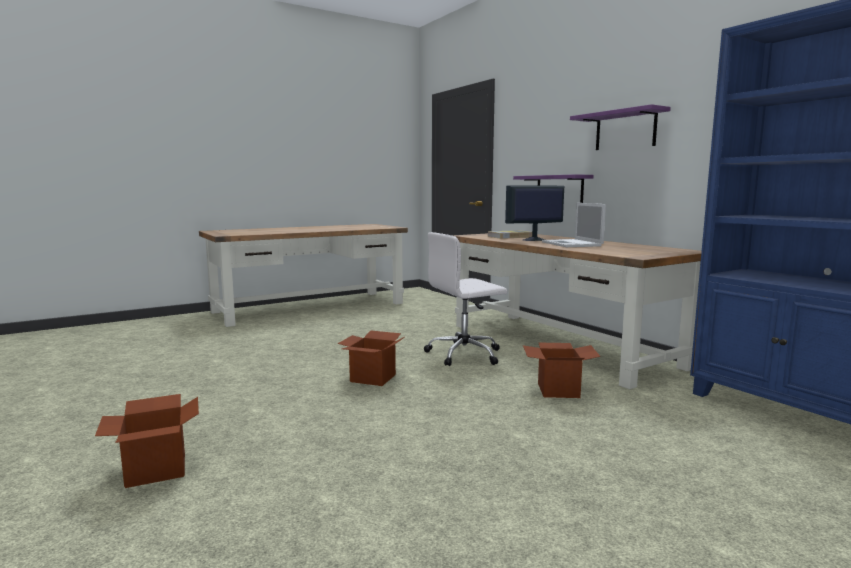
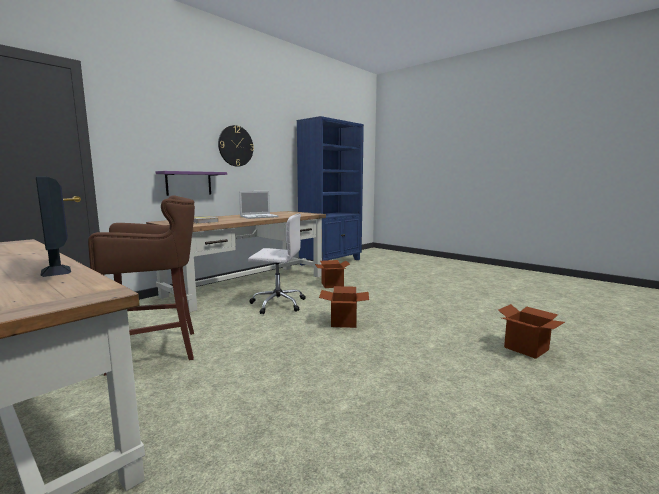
camera: 105 degrees left, 0 degrees up
(371, 322) = (157, 350): none -> brown stool
(465, 354) = (277, 304): white office chair -> white office chair turned 45 degrees counterclockwise
(533, 240) = (231, 219): monitor -> monitor (56, 271)
(625, 130) = (235, 146): purple shelf -> wall clock

